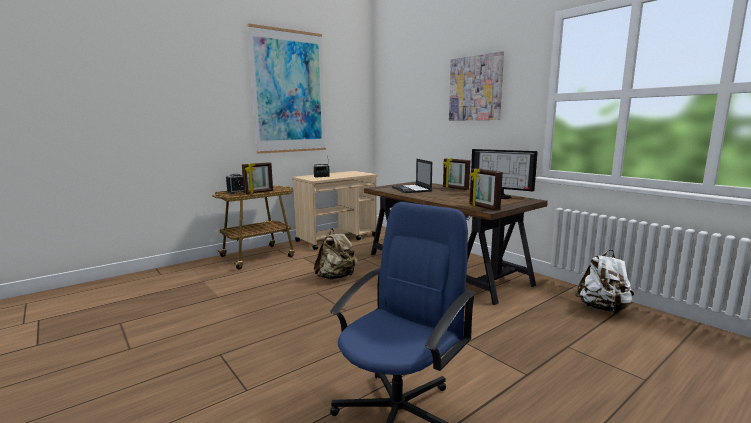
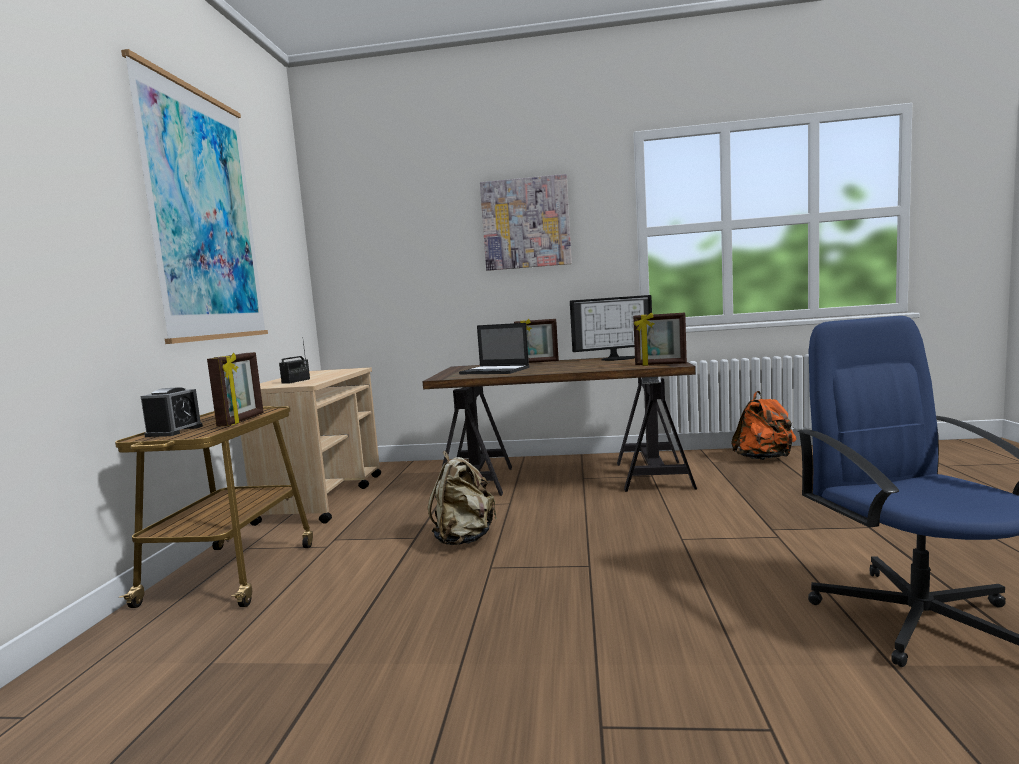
camera: 45 degrees left, 5 degrees down
(603, 309) = (763, 458): white backpack -> orange backpack

